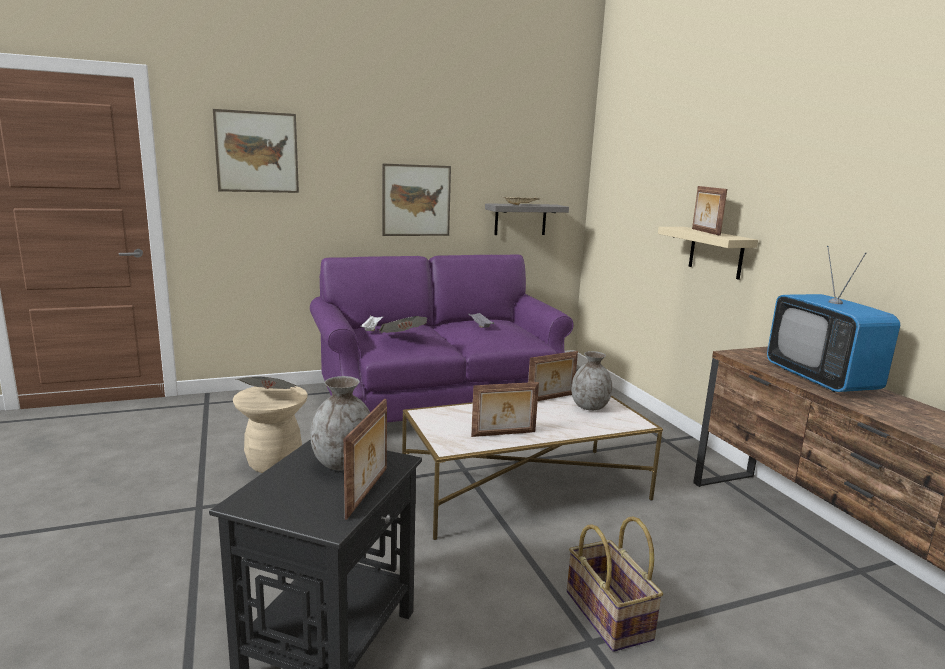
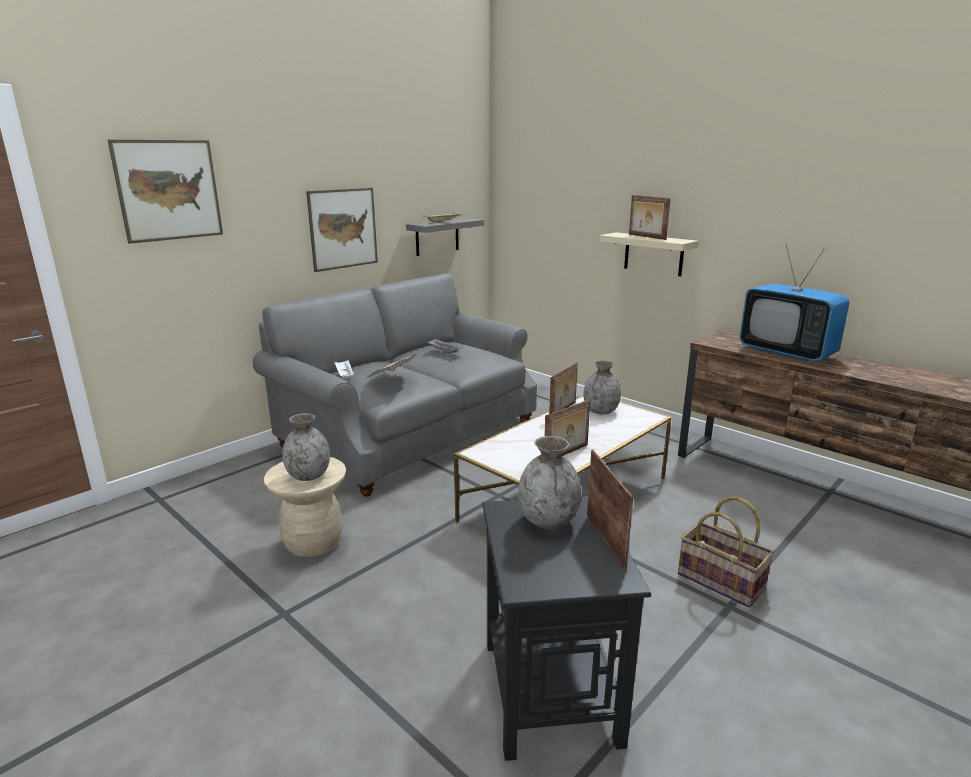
camera: 25 degrees left, 5 degrees up
(269, 398) = (308, 475): newspaper -> grey vase
(440, 400) = (410, 433): purple sofa -> grey sofa

